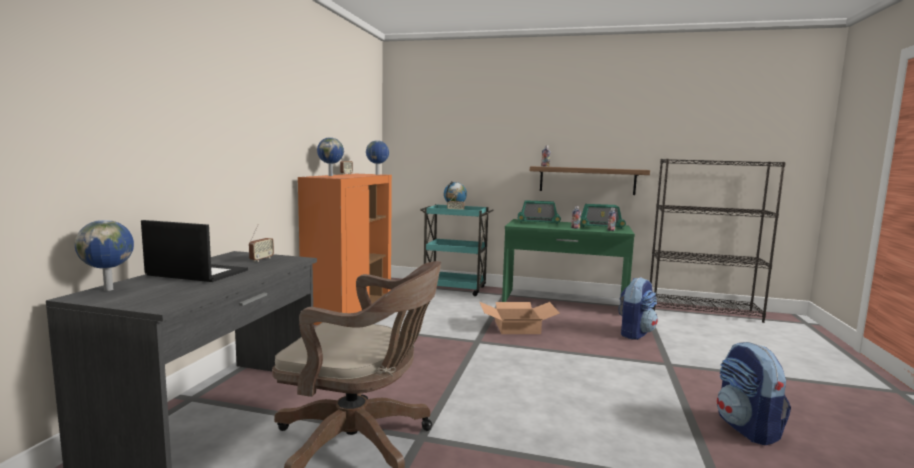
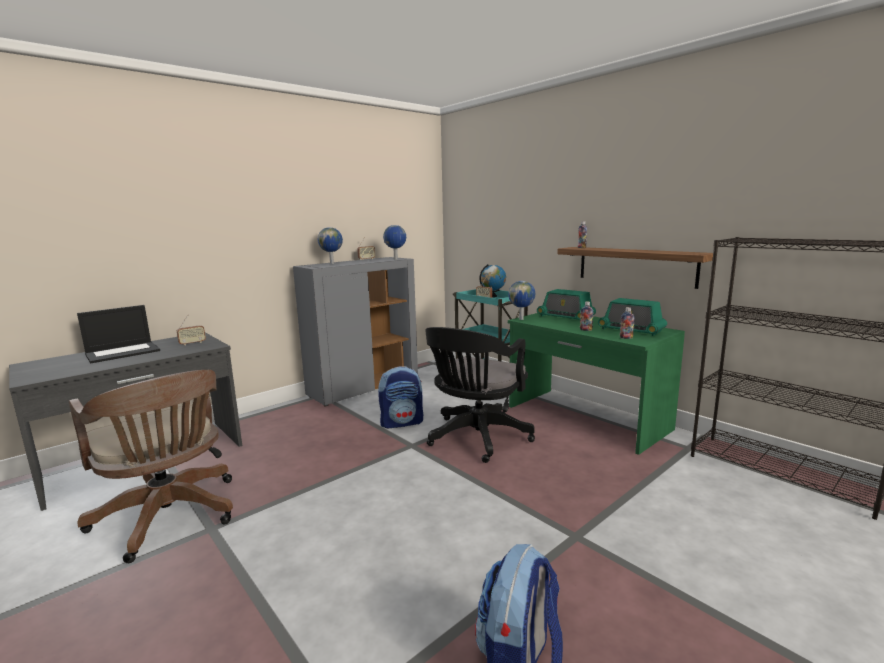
camera: 35 degrees right, 5 degrees up
(110, 289) = (51, 360): globe -> globe (521, 319)
(196, 273) = (123, 352): laptop -> laptop turned 90 degrees clockwise
(350, 309) = (364, 387): orange cabinet -> grey cabinet
(516, 327) = (476, 439): cardboard box -> black office chair
(634, 333) = (606, 480): backpack -> backpack (402, 422)

